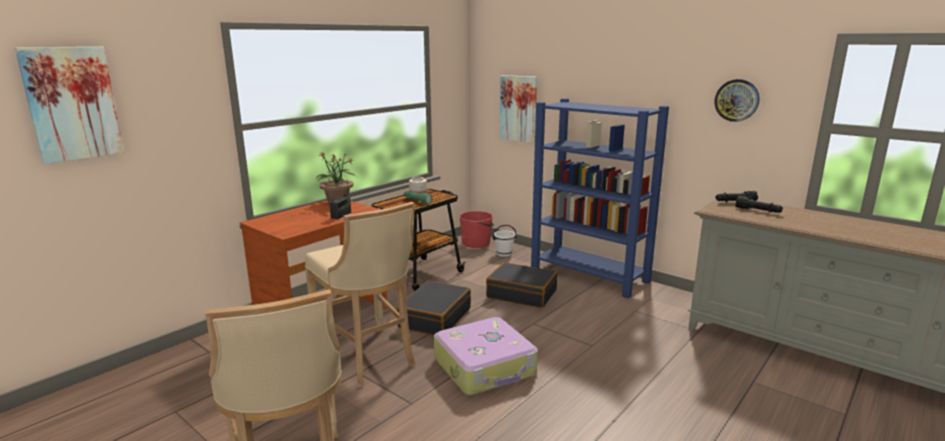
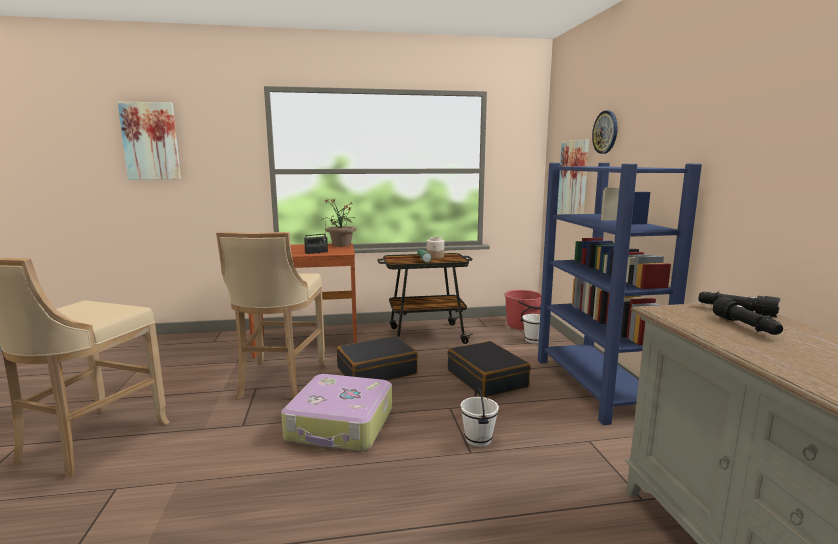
camera: 40 degrees right, 5 degrees down
(583, 336) = (479, 440): none -> white bucket
(736, 100) = (790, 147): wall clock -> wall clock (605, 132)

